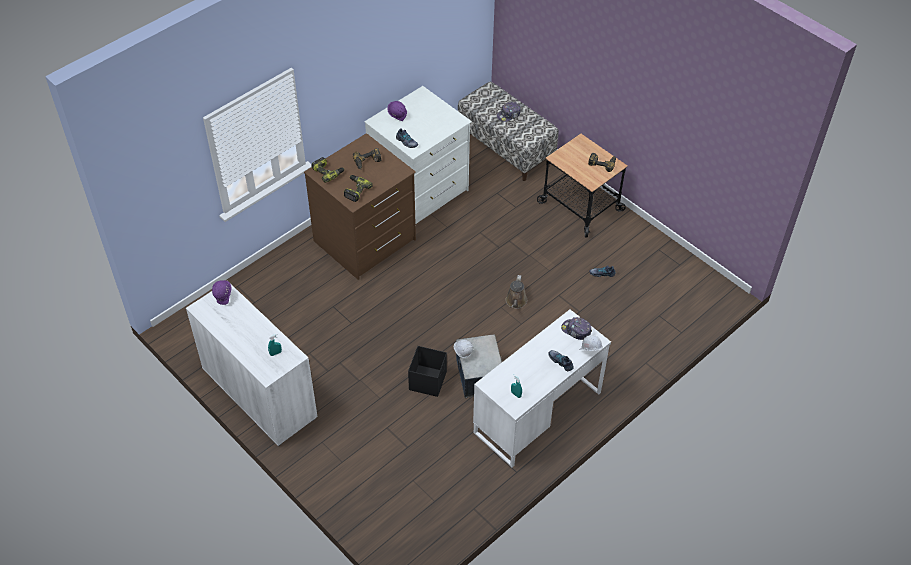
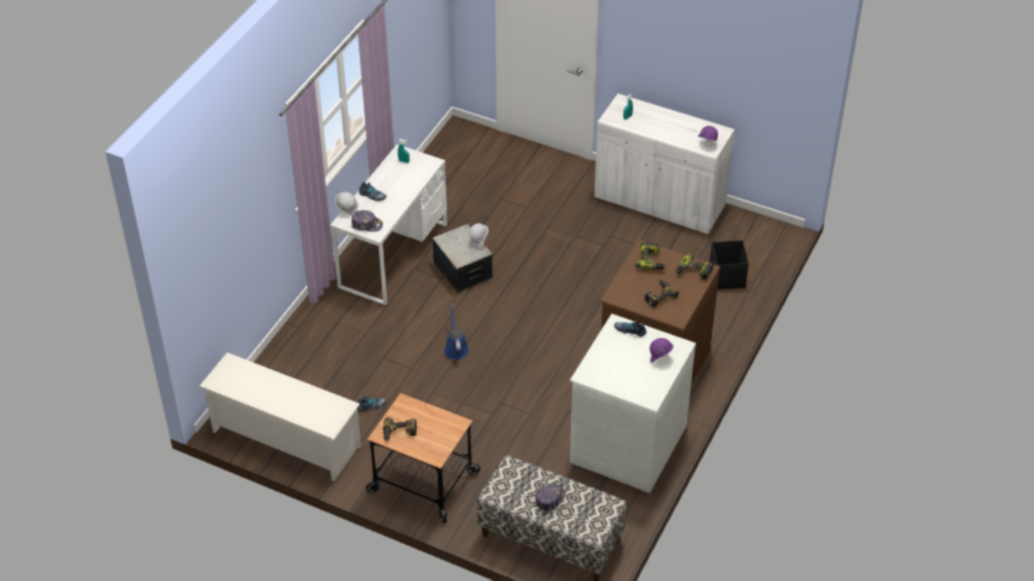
camera: 160 degrees right, 5 degrees down
(428, 380) = (510, 253): black storage box -> black storage box (726, 277)
(516, 302) = (455, 348): brown watering can -> blue watering can
(677, 266) = (285, 439): none -> white shoe rack

